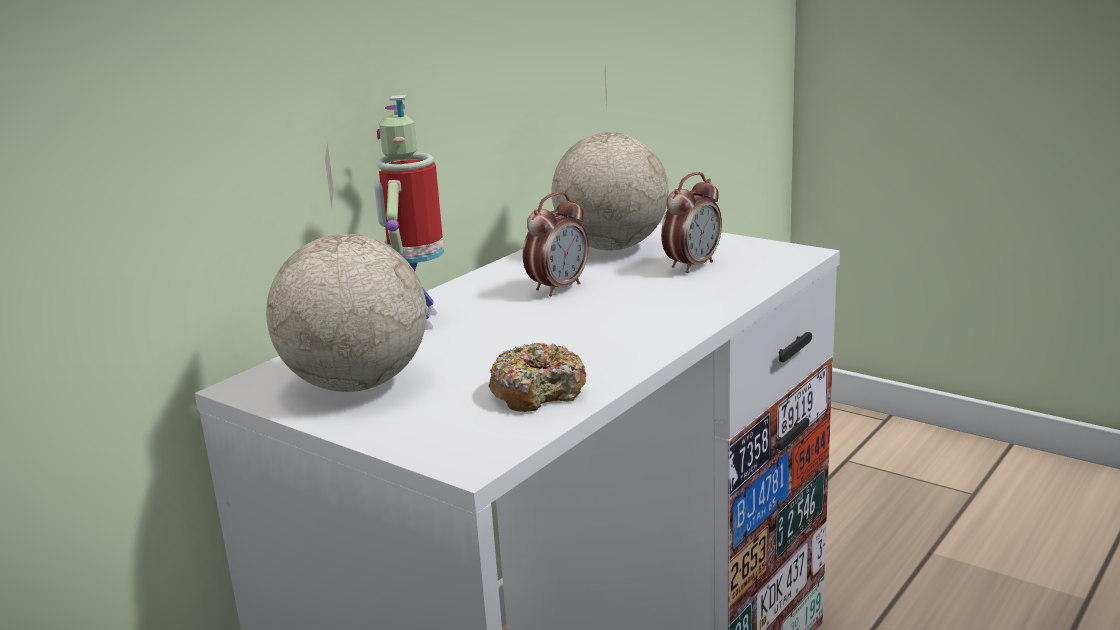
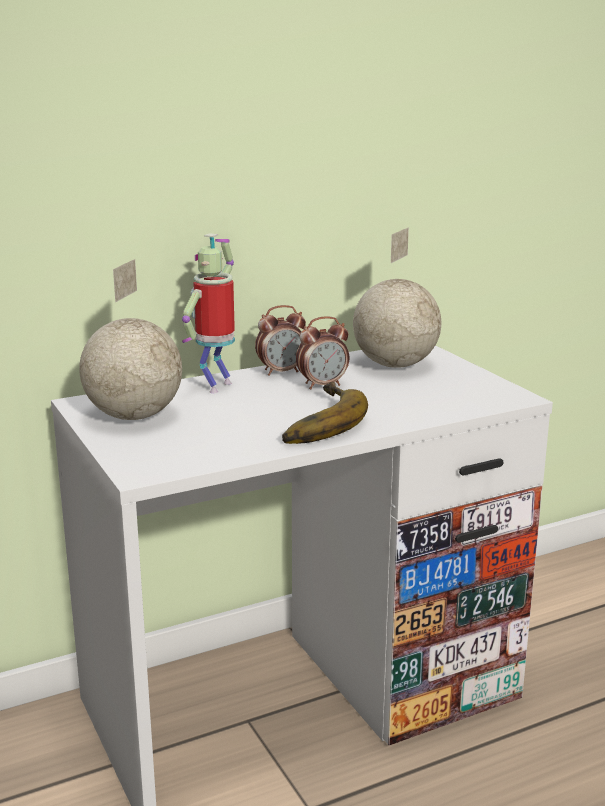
camera: 25 degrees right, 0 degrees up
(538, 392) = (224, 446): donut -> none
(611, 333) = (314, 422): none -> banana
(692, 266) = (430, 390): alarm clock -> alarm clock (281, 372)

